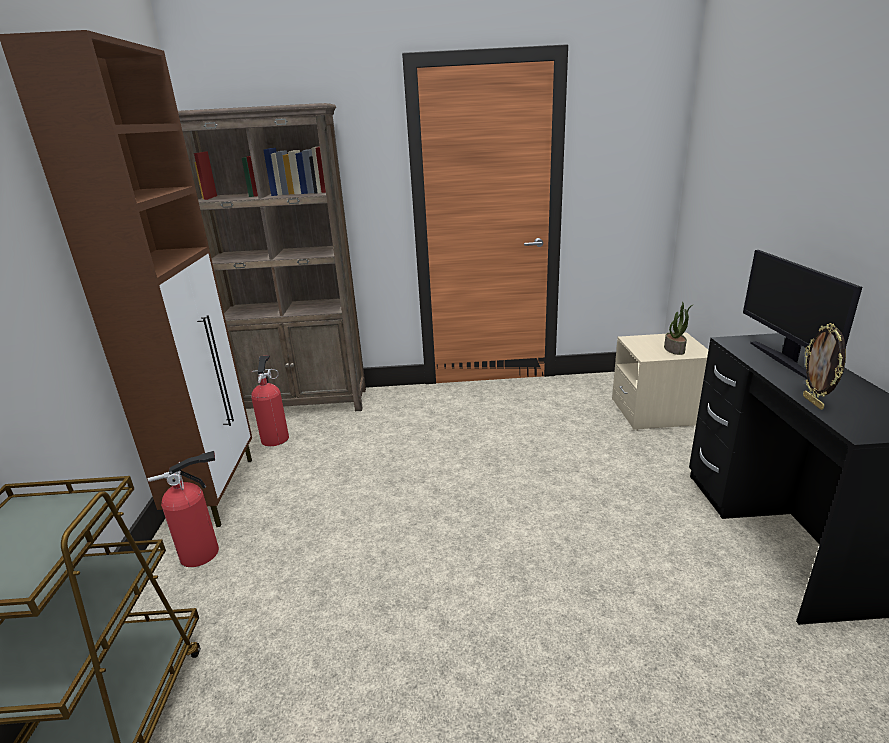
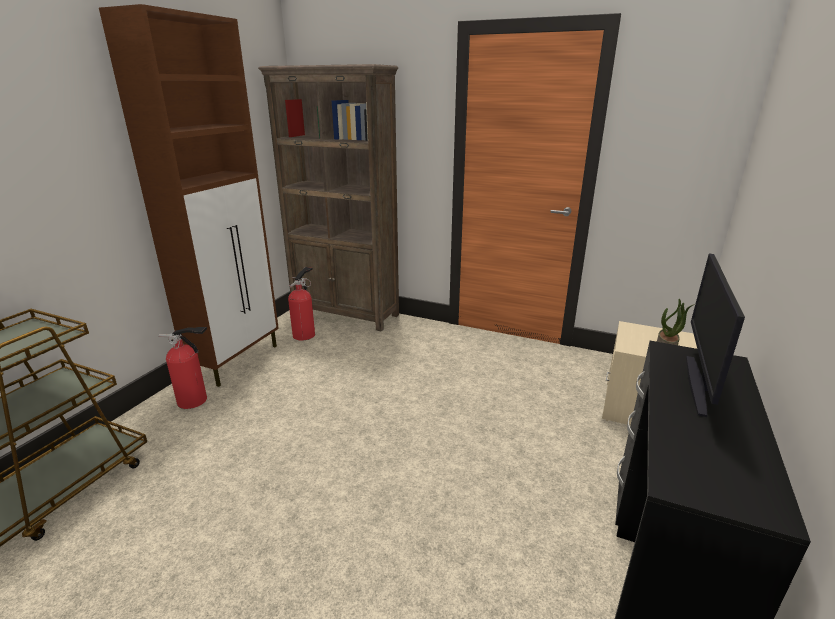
camera: 25 degrees right, 0 degrees up
(814, 402) = (666, 437): picture frame -> none

